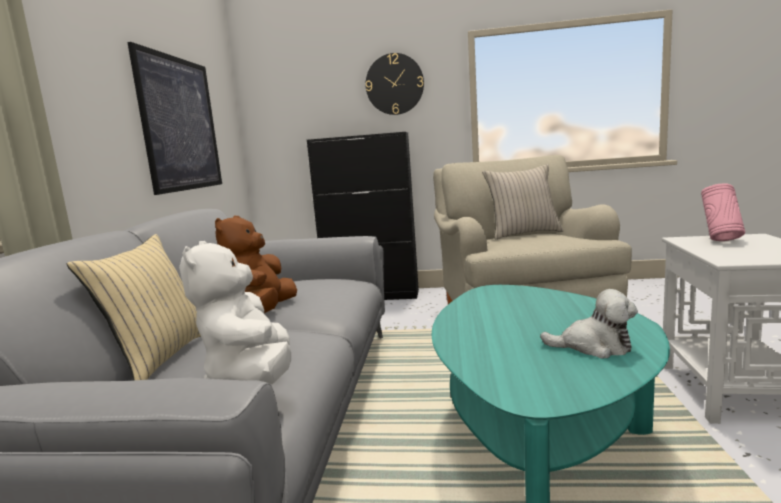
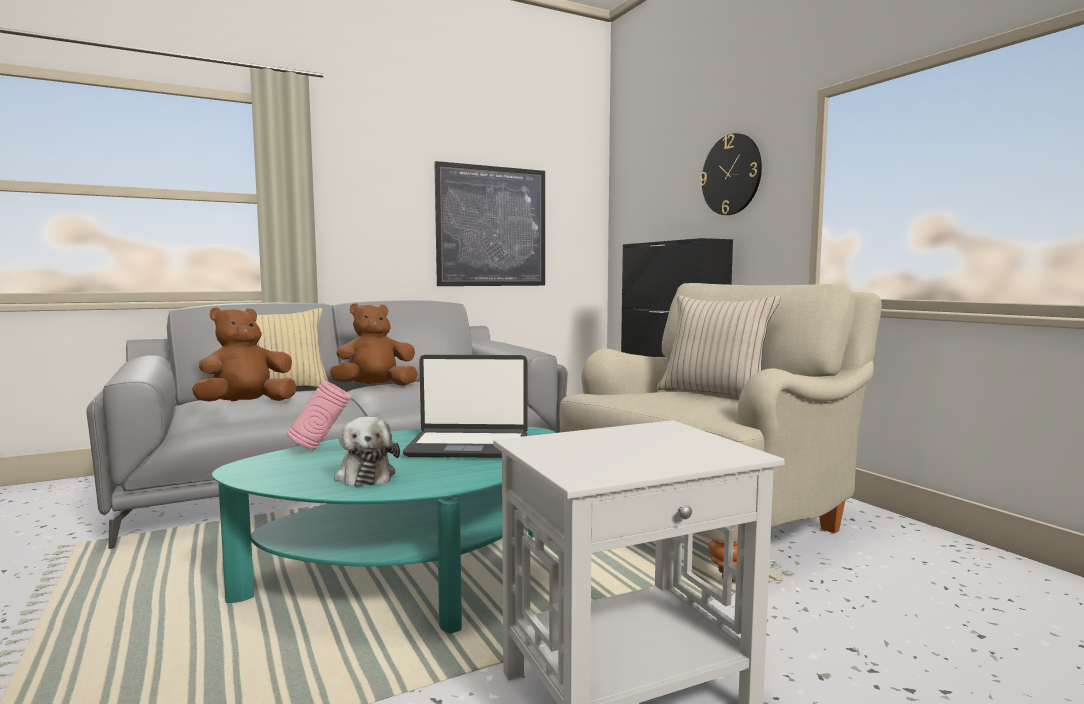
camera: 55 degrees right, 5 degrees down
(251, 376) = (246, 404): white plush toy -> brown plush toy
(521, 308) = (468, 446): none -> laptop
(720, 240) = (676, 438): pink vase -> pink vase (320, 448)

